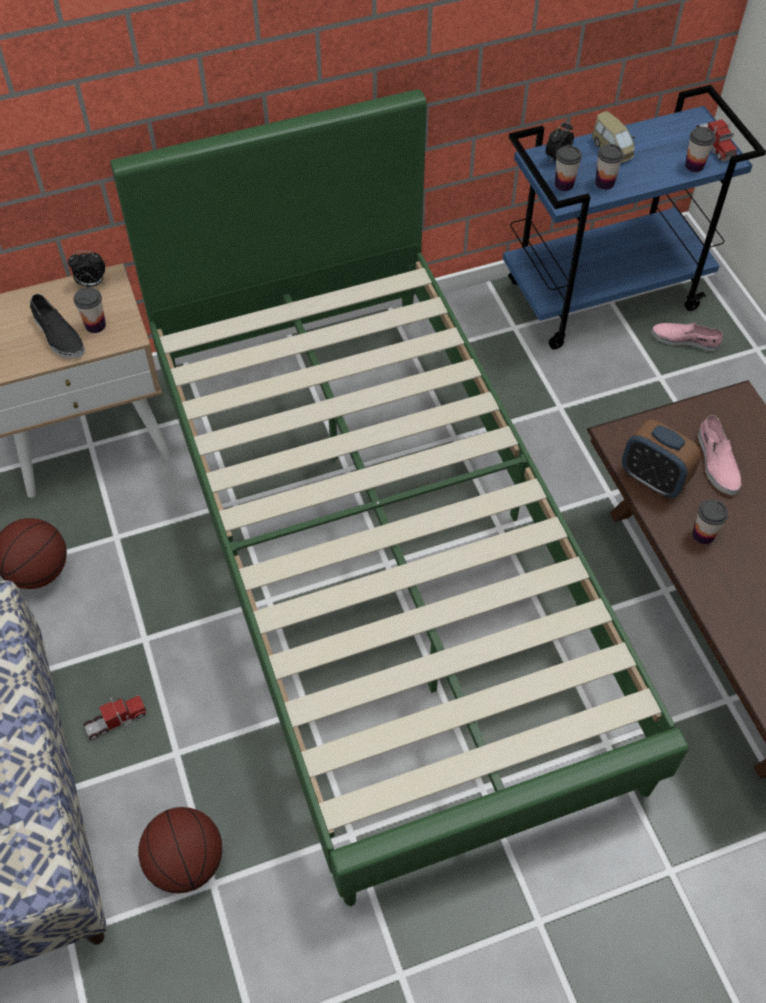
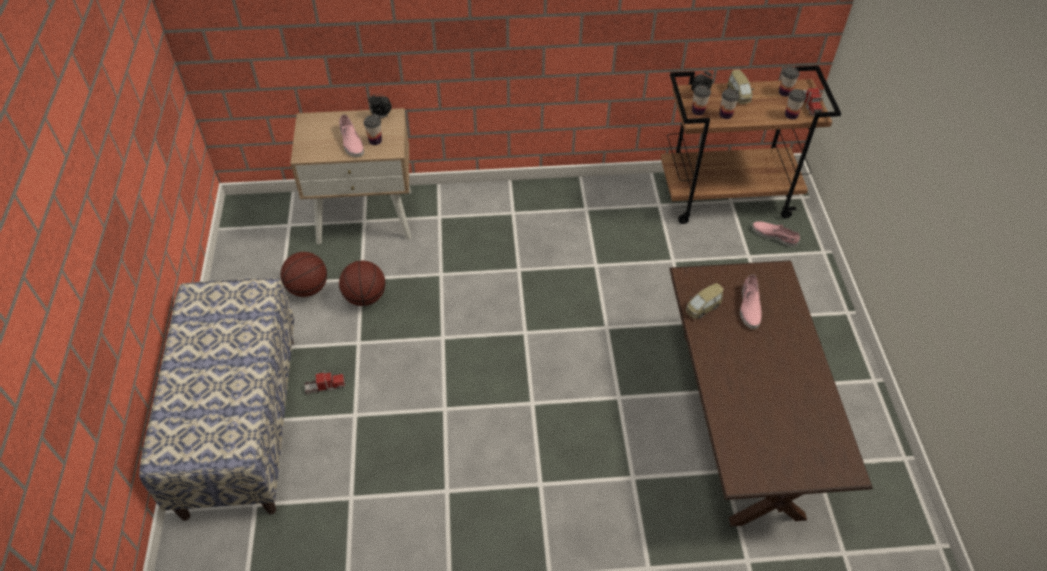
camera: 15 degrees right, 5 degrees down
(58, 335) = (351, 142): black shoe -> pink shoe
(186, 862) = (339, 480): basketball -> basketball (365, 297)
(382, 560) = (523, 330): green bed -> none
(604, 294) = (727, 196): blue cart -> brown cart
(653, 479) = (702, 307): alarm clock -> toy car
(703, 535) = (723, 349): cup -> cup (785, 92)

